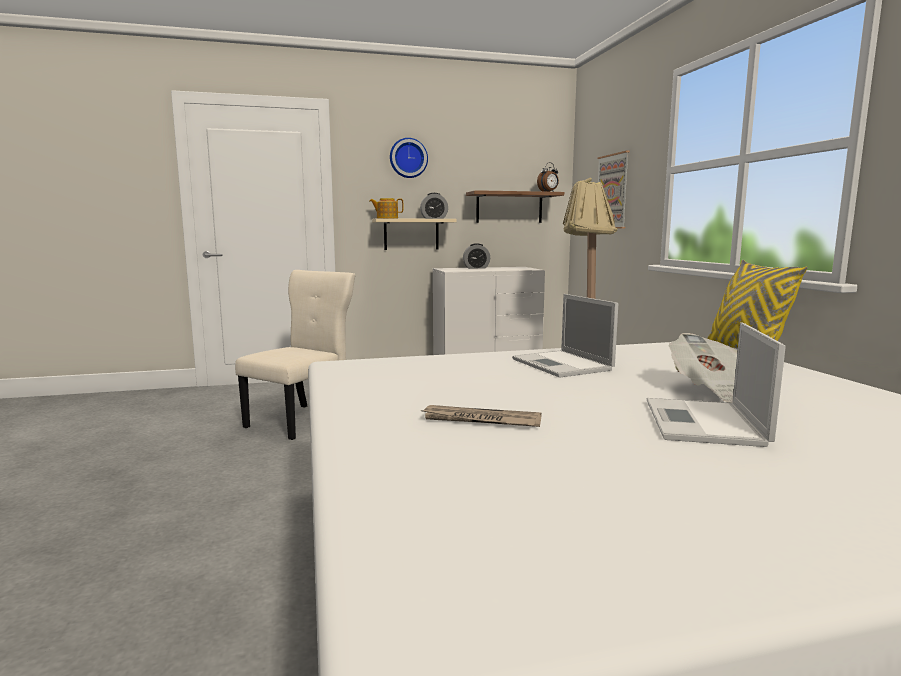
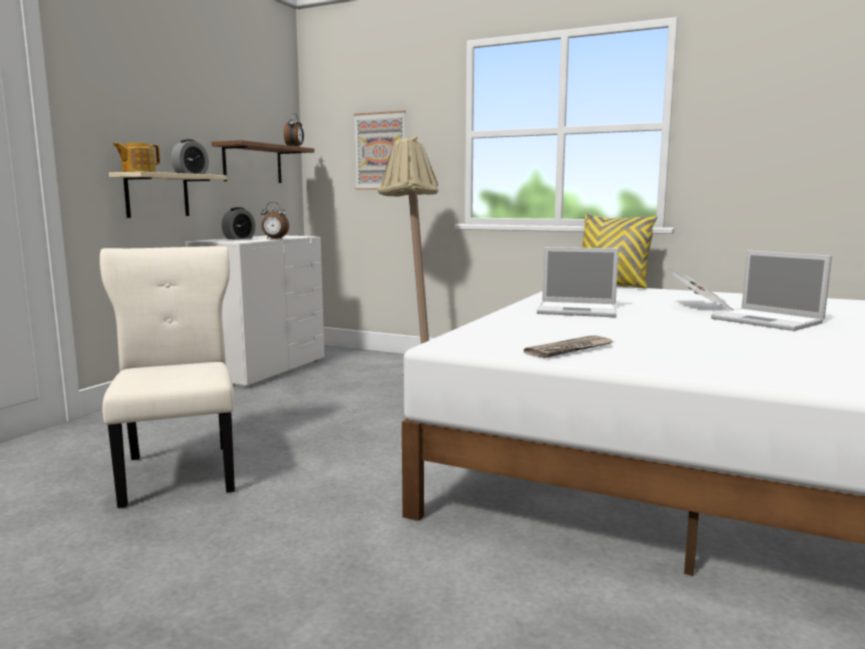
camera: 50 degrees left, 0 degrees up
(408, 158) = (146, 88): wall clock -> none
(480, 420) = (710, 346): newspaper -> newspaper (570, 350)
(493, 270) = (274, 239): none -> alarm clock

